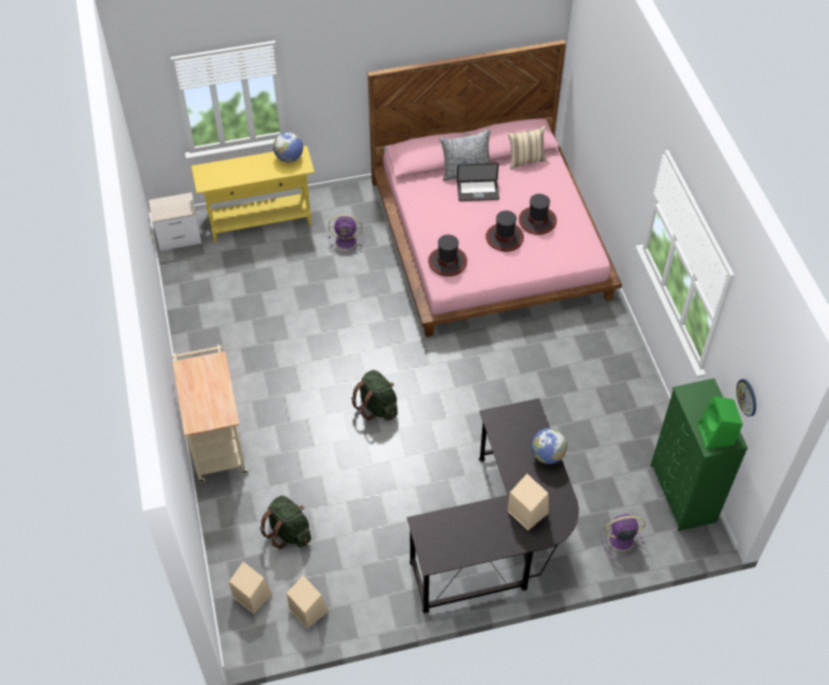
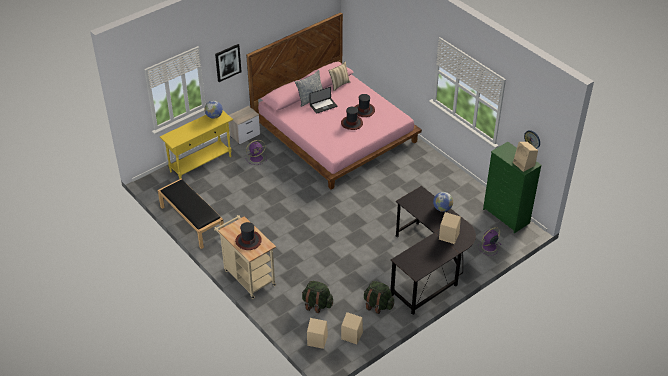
camera: 25 degrees left, 10 degrees down
(180, 237) = (157, 185): nightstand -> nightstand (245, 135)
(192, 314) = (191, 221): none -> black bench
(332, 77) = (228, 62): none -> picture
(377, 407) = (326, 230): green backpack -> green backpack (378, 305)
(447, 261) = (329, 143): hat -> hat (248, 241)
(716, 435) = (524, 164): green speaker -> beige speaker

